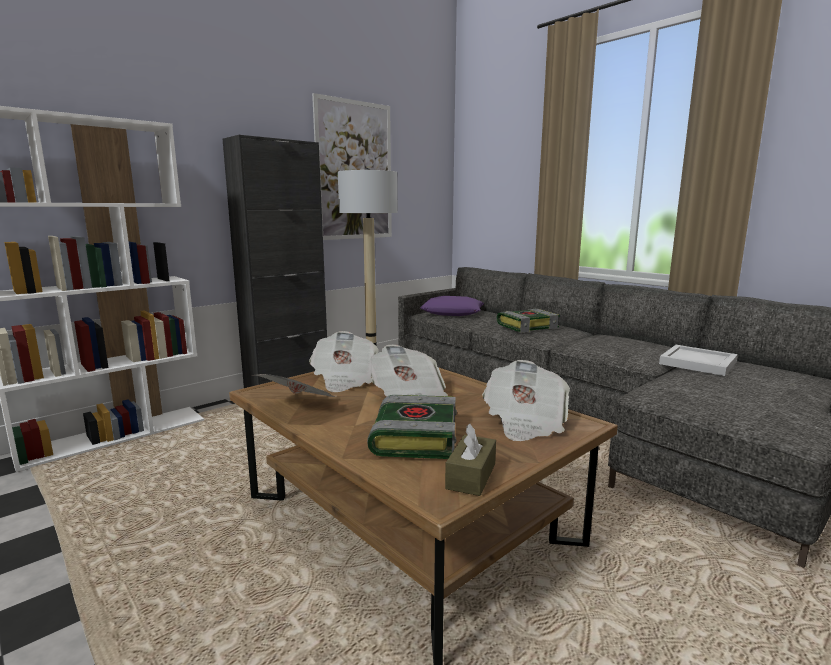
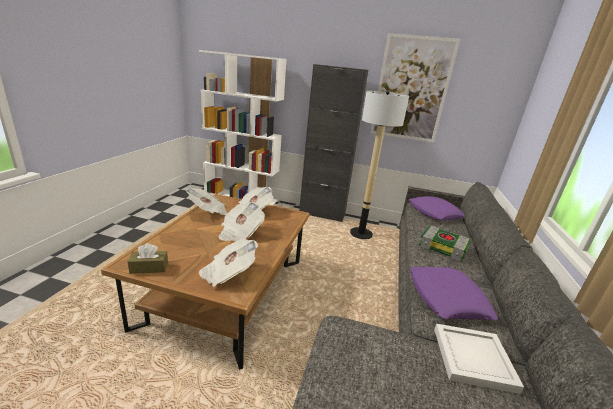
camera: 55 degrees right, 10 degrees up
(414, 437) = (189, 245): book -> none
(614, 348) = (447, 298): none -> purple pillow

